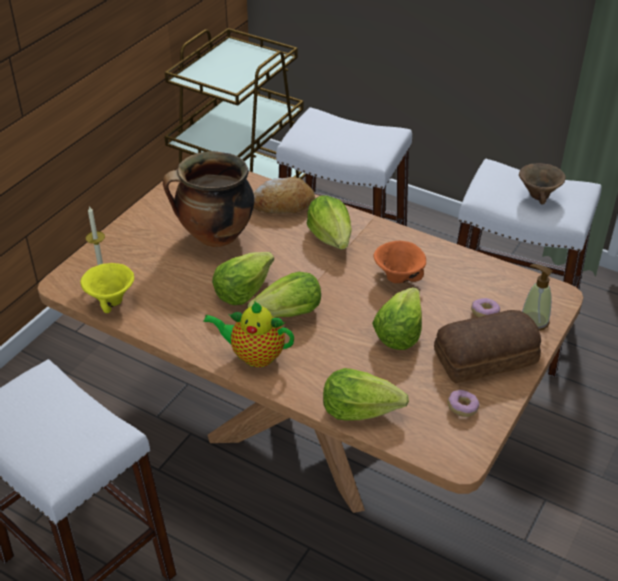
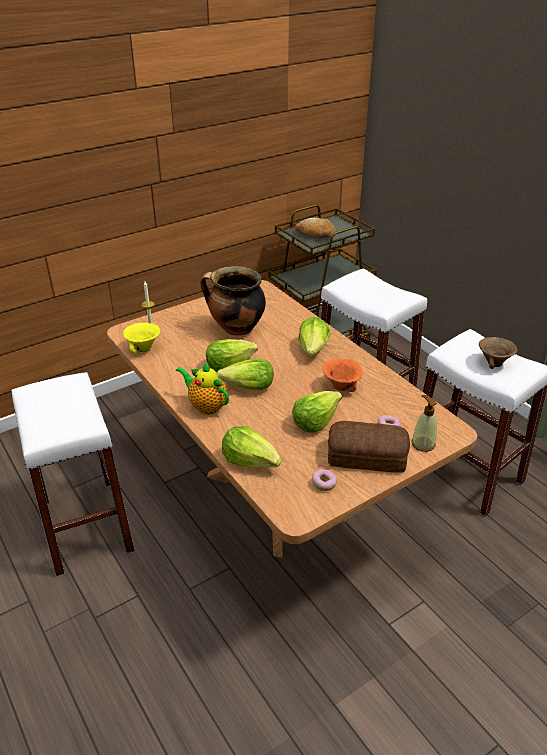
camera: 25 degrees right, 5 degrees down
(282, 205) = (294, 321): bread -> bread (315, 234)

